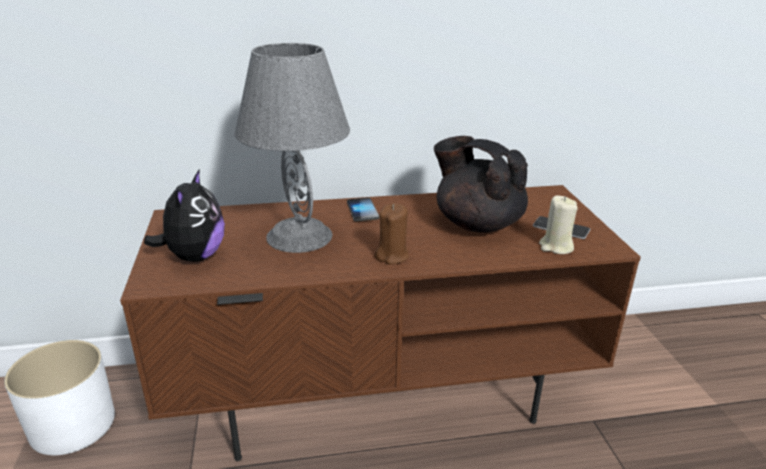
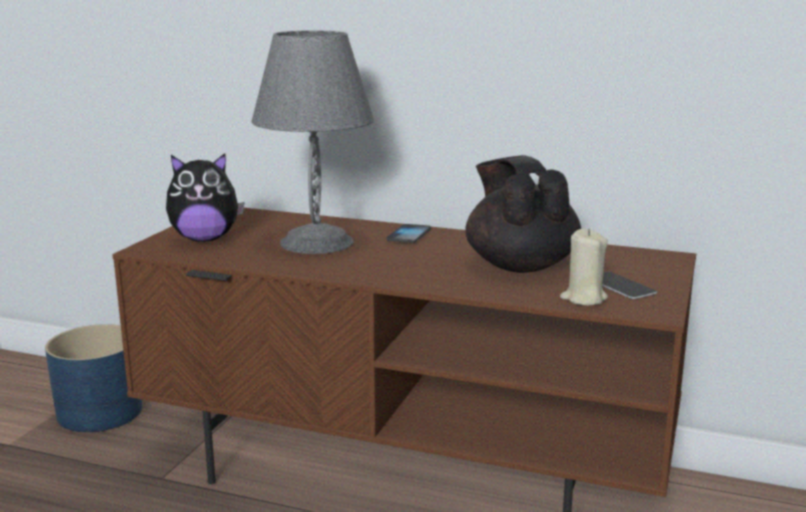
camera: 30 degrees right, 10 degrees down
(73, 424) = (100, 412): white planter -> blue planter
(194, 256) = (205, 239): plush toy -> plush toy turned 45 degrees clockwise
(392, 256) = (384, 271): brown candle -> none

